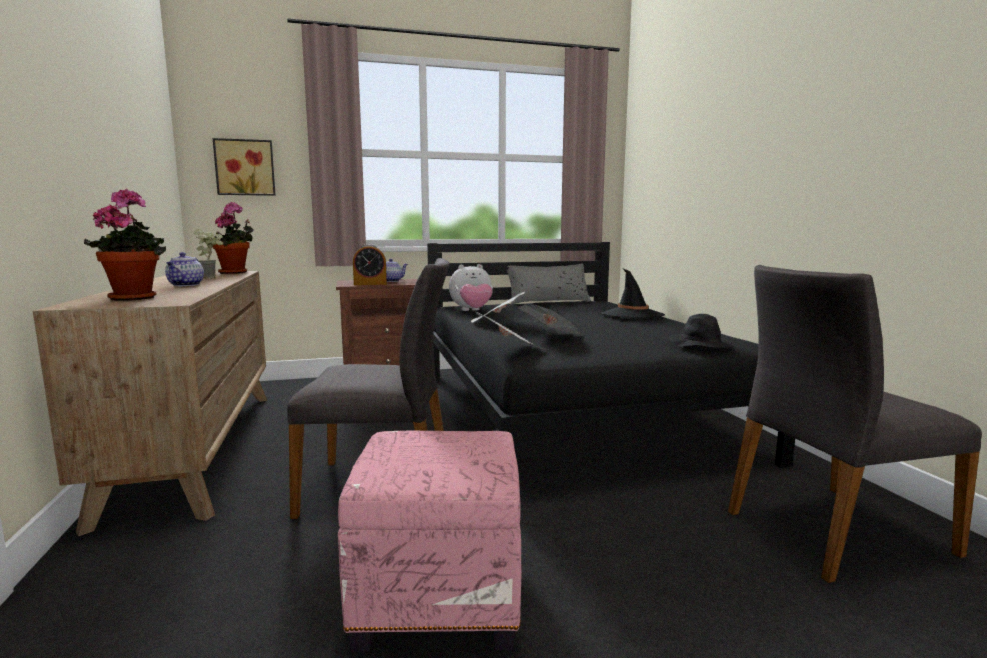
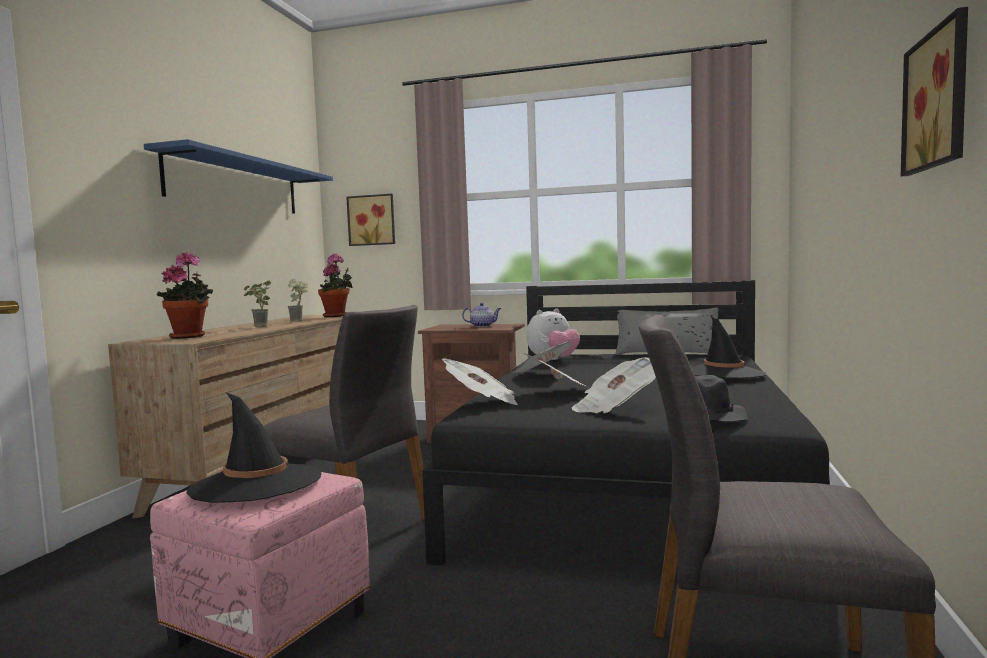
camera: 30 degrees right, 5 degrees down
(115, 108) = (236, 185): none -> blue shelf
(186, 285) = (259, 327): teapot -> potted plant
(370, 284) = (454, 328): alarm clock -> none
(434, 452) = (256, 484): none -> black hat
(472, 311) = (553, 360): plush toy -> plush toy turned 45 degrees counterclockwise
(623, 345) = (614, 408): none -> newspaper
(894, 119) = (942, 99): none -> picture

